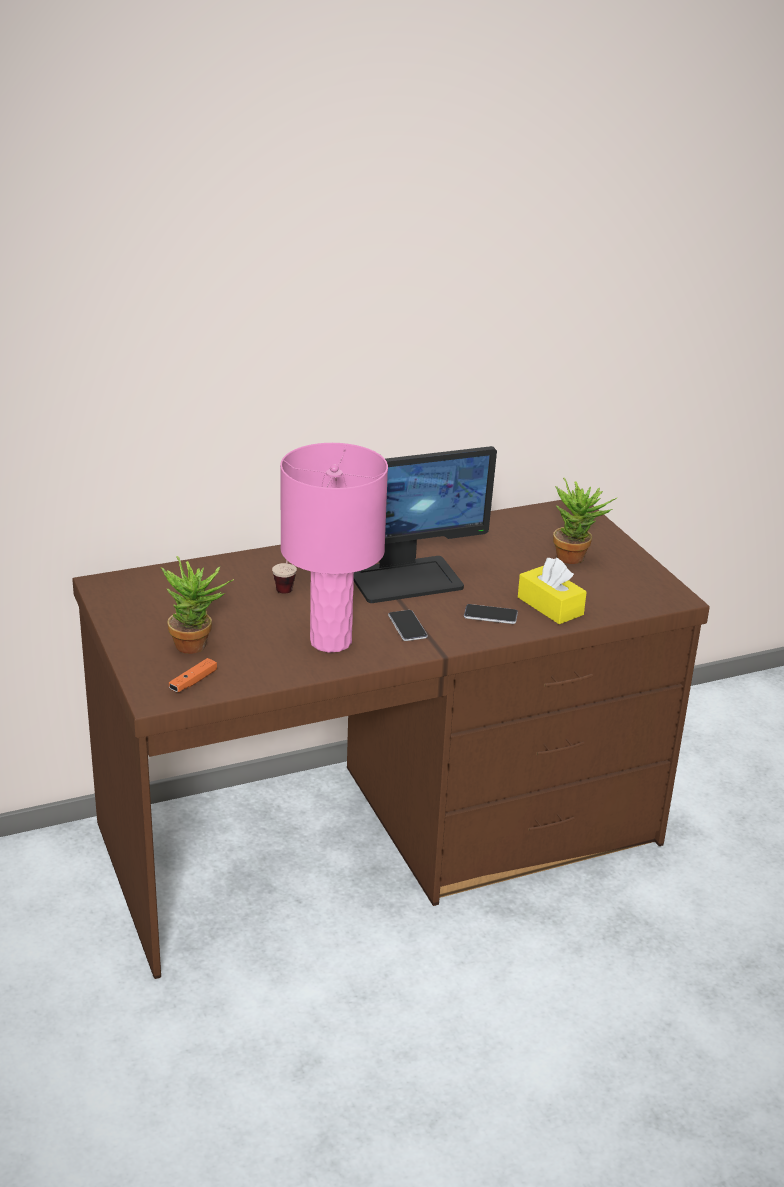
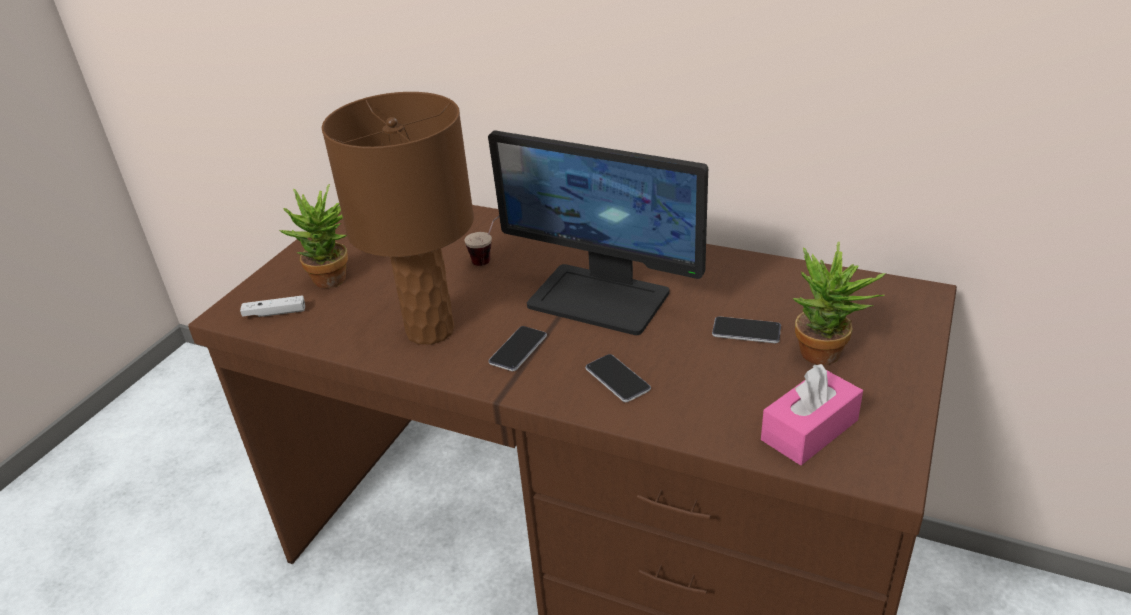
camera: 50 degrees right, 5 degrees up
(193, 682) = (275, 313): orange game controller -> white game controller
(331, 642) = (429, 331): pink table lamp -> brown table lamp
(517, 562) = (746, 331): none -> phone
(550, 606) = (700, 402): yellow tissue box -> none
(618, 594) = (809, 430): none -> pink tissue box

